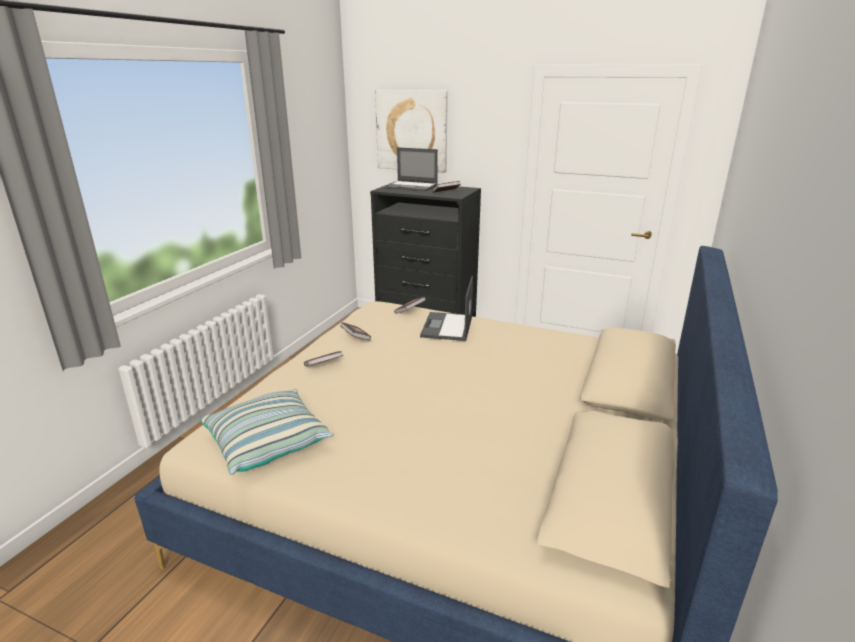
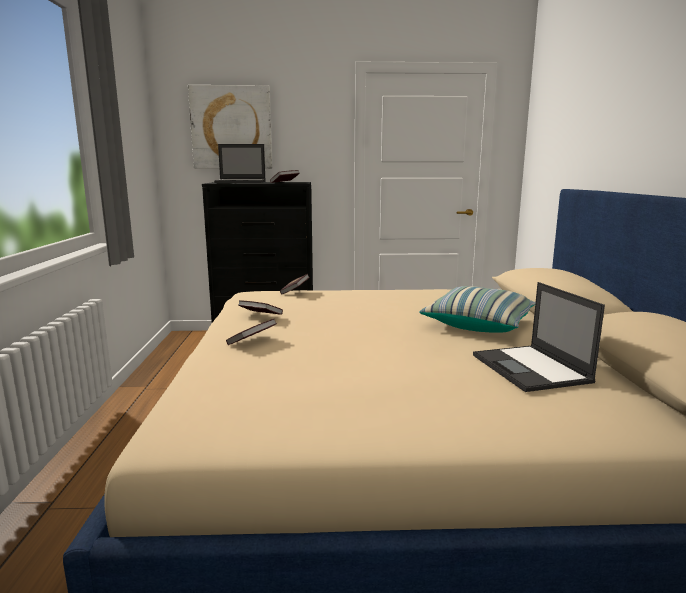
camera: 25 degrees left, 10 degrees down
(268, 443) = (271, 417): pillow -> pillow (479, 324)
(447, 327) = (349, 296): laptop -> laptop (531, 369)

